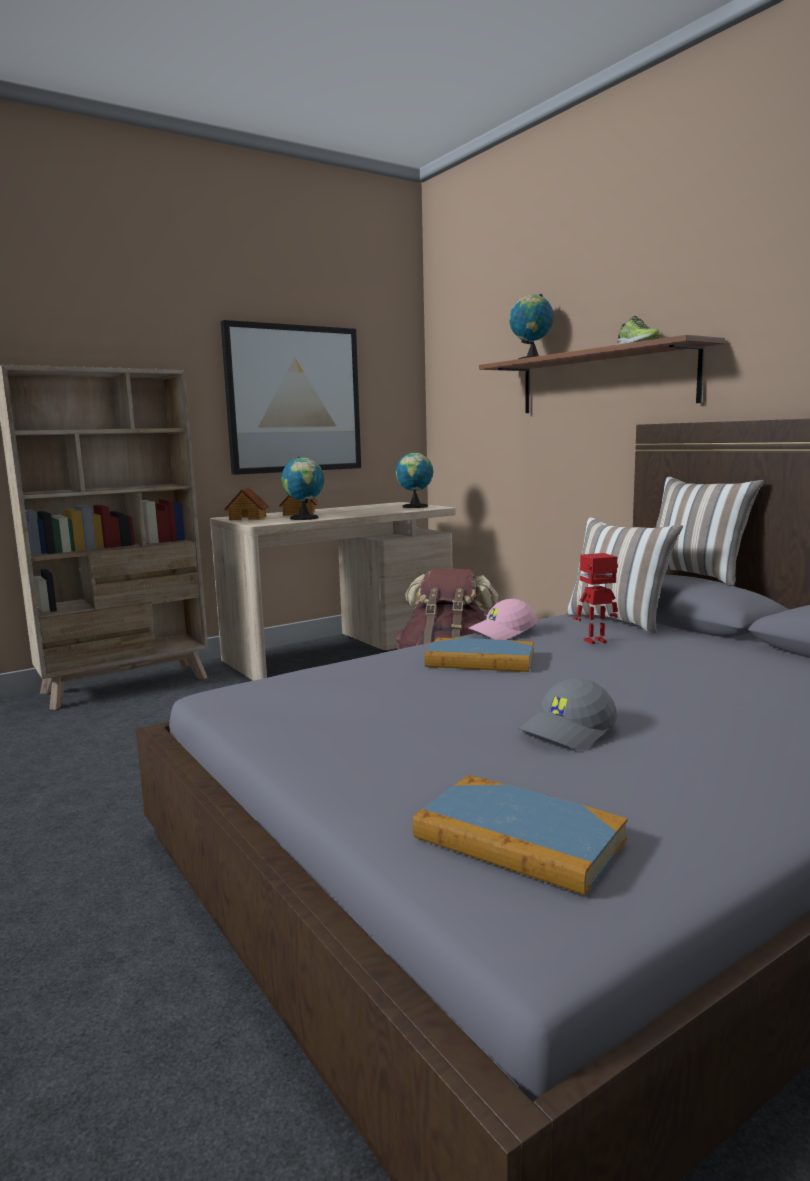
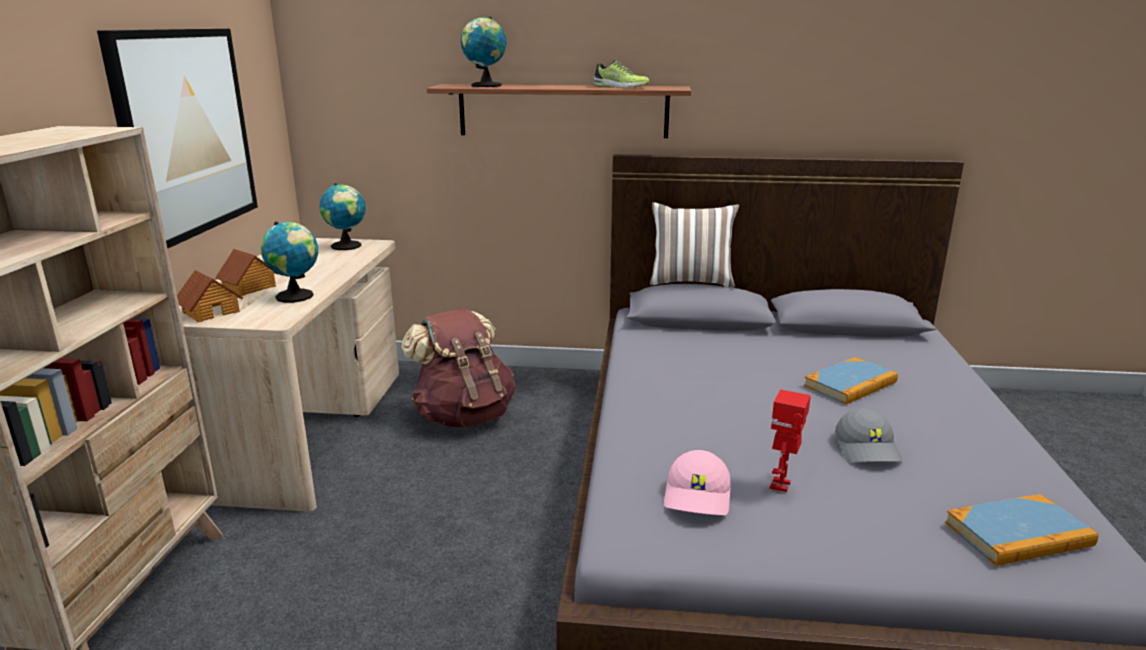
camera: 50 degrees left, 10 degrees up
(480, 660) = (695, 411): book -> book (850, 384)
(503, 632) = (636, 375): pink cap -> pink cap (698, 496)
(596, 641) = (707, 362): toy robot -> toy robot (781, 485)
(620, 620) = (670, 333): pillow -> none

